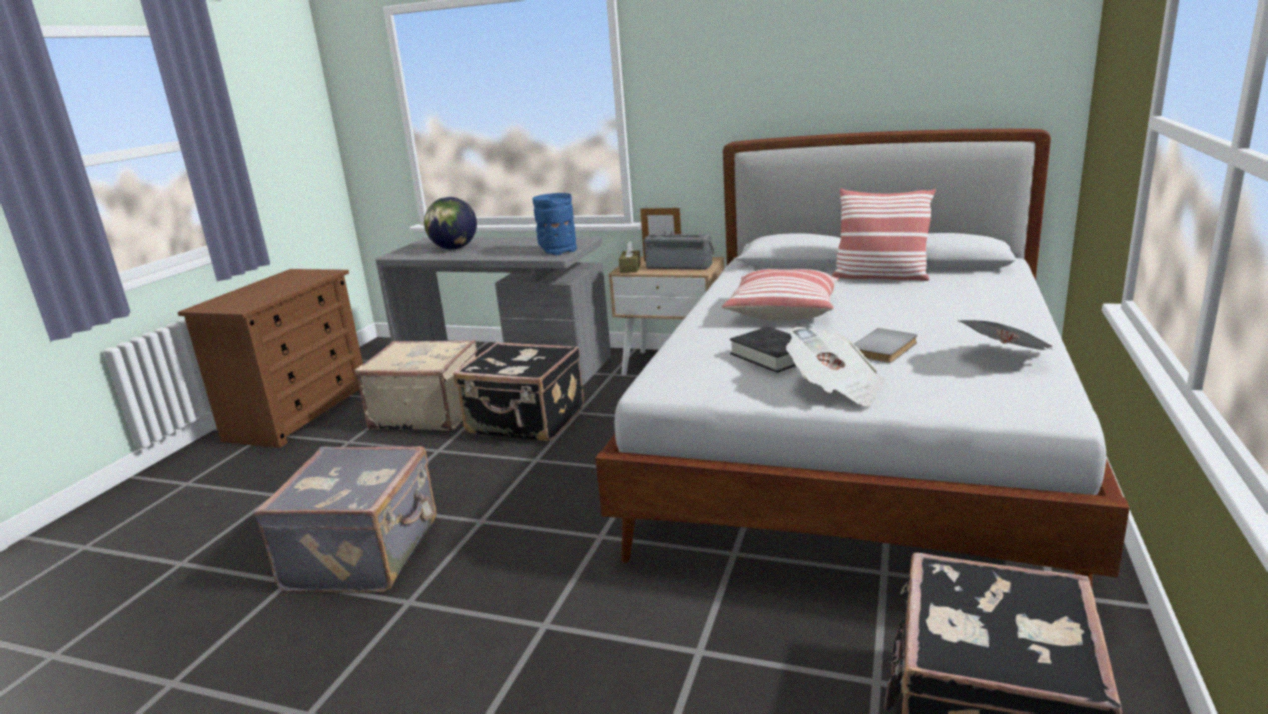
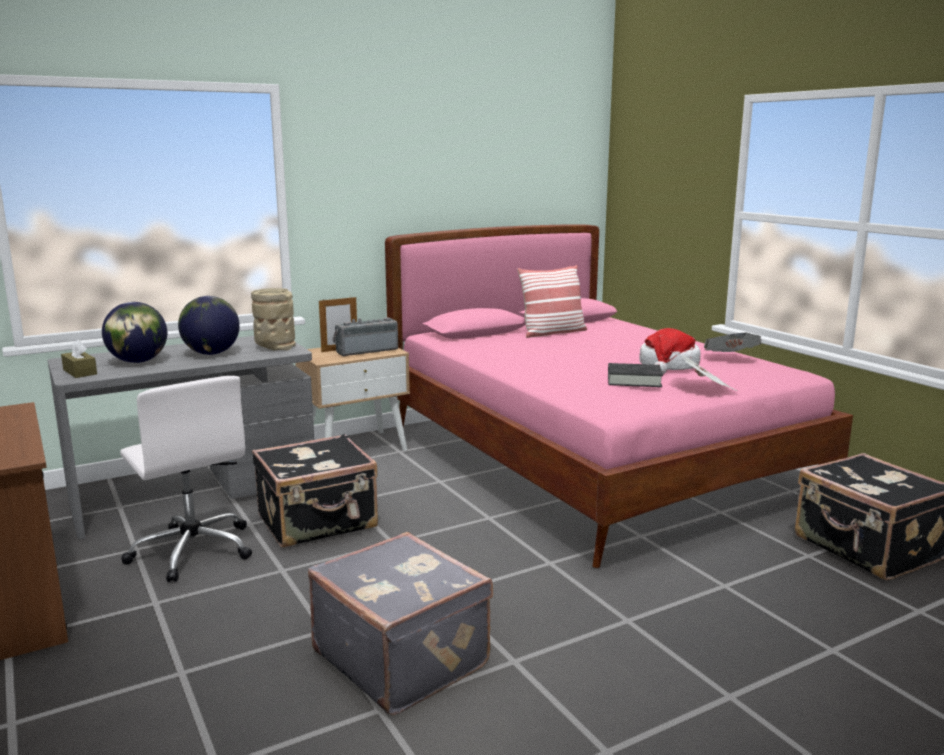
camera: 50 degrees left, 5 degrees down
(428, 413) = (193, 550): beige suitcase -> white office chair
(507, 249) = (211, 353): none -> globe
(557, 250) = (275, 347): blue vase -> beige vase
(630, 268) = (325, 358): brown tissue box -> brown tissue box (80, 372)
(782, 311) = (557, 359): pillow -> none
(858, 451) = (591, 461): white bed -> pink bed
(885, 348) = (668, 366): grey book -> hat

